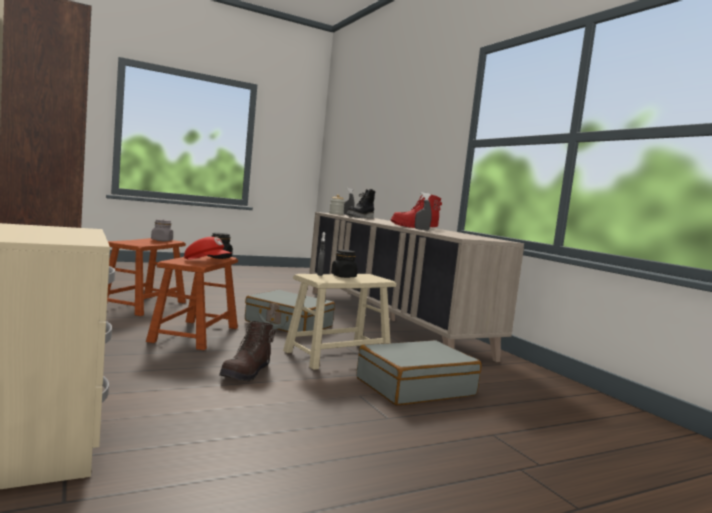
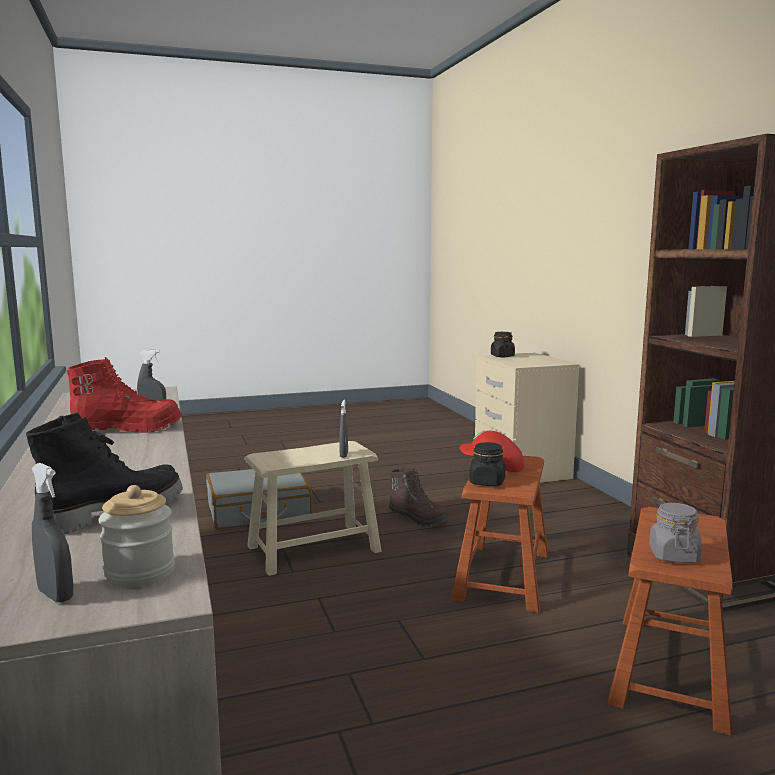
camera: 170 degrees left, 5 degrees up
(247, 373) = (418, 518): brown boot -> brown boot turned 105 degrees clockwise
(288, 324) = (365, 624): grey suitcase -> none
(343, 276) = (312, 456): black jar -> black jar (502, 356)

